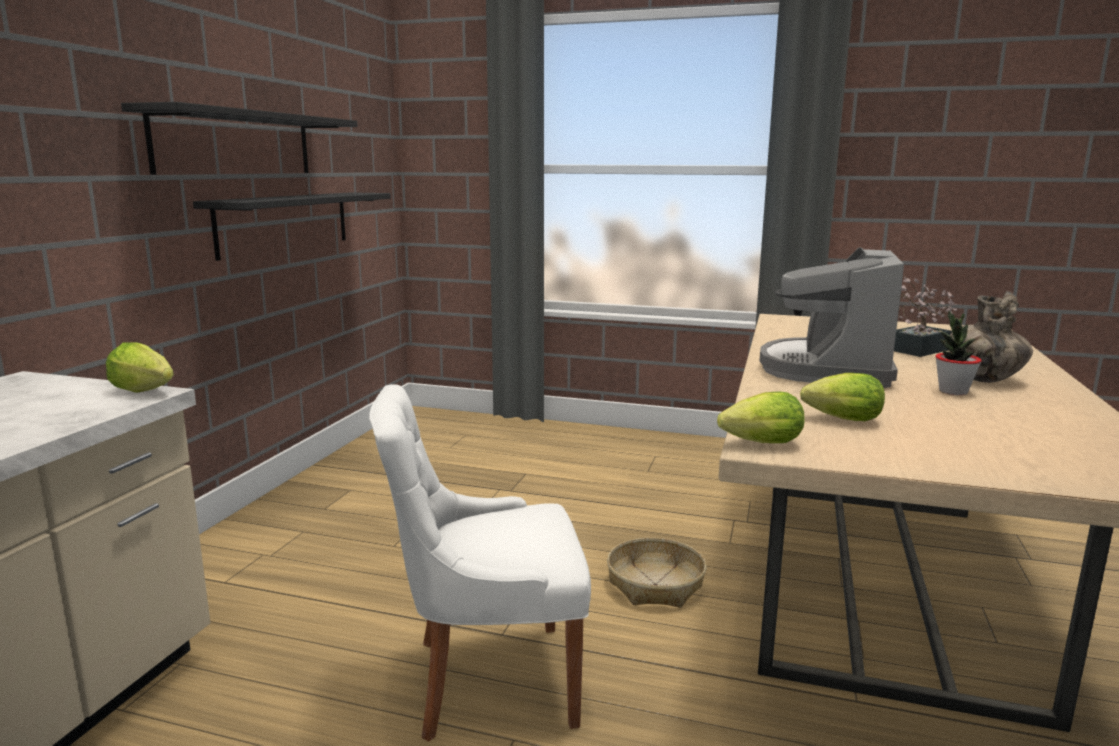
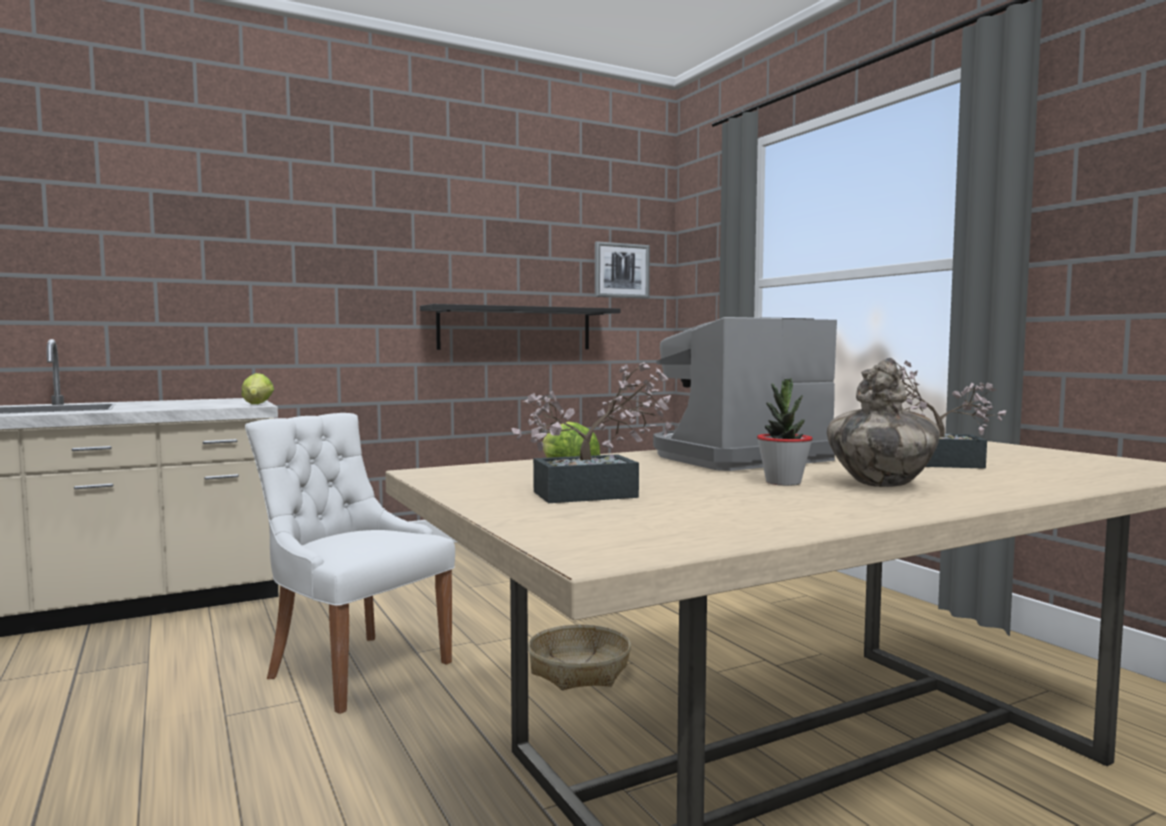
camera: 45 degrees right, 10 degrees down
(236, 143) = (469, 267): black shelf -> none
(362, 144) = (621, 270): none -> picture
(757, 444) = (438, 470): lettuce -> none
(948, 436) = (598, 494): none -> potted plant

